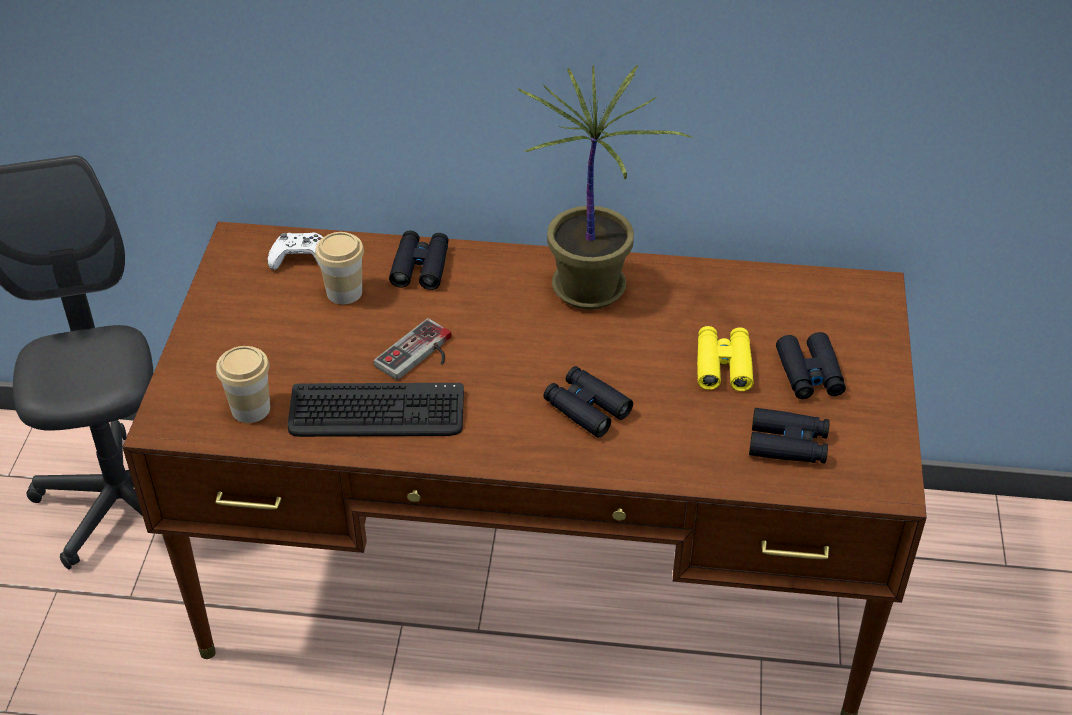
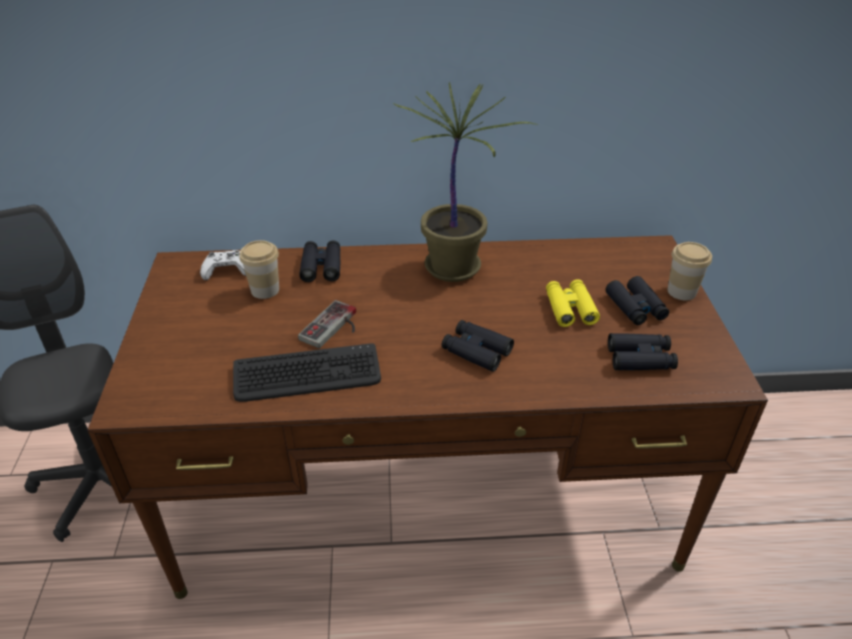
camera: 10 degrees left, 5 degrees down
(250, 409) = (199, 384): cup -> cup (681, 291)

